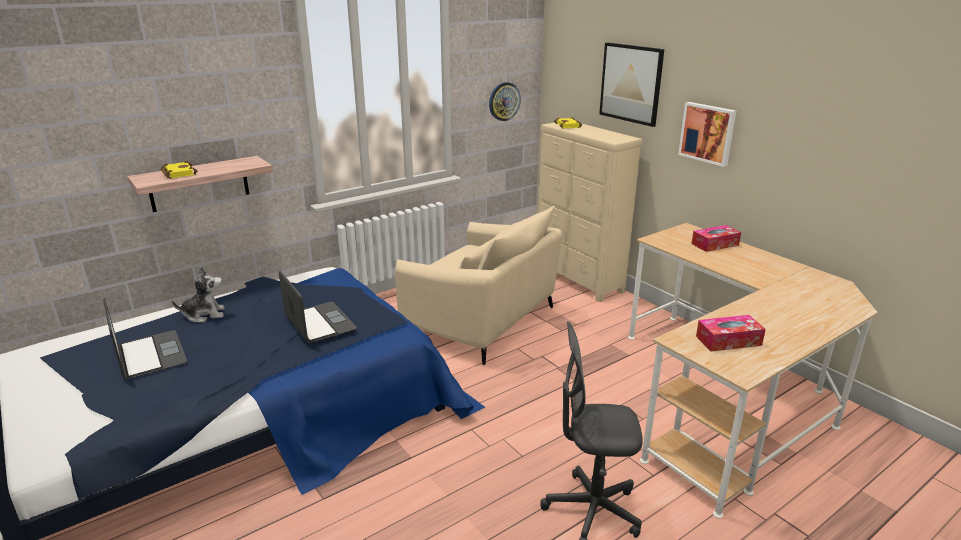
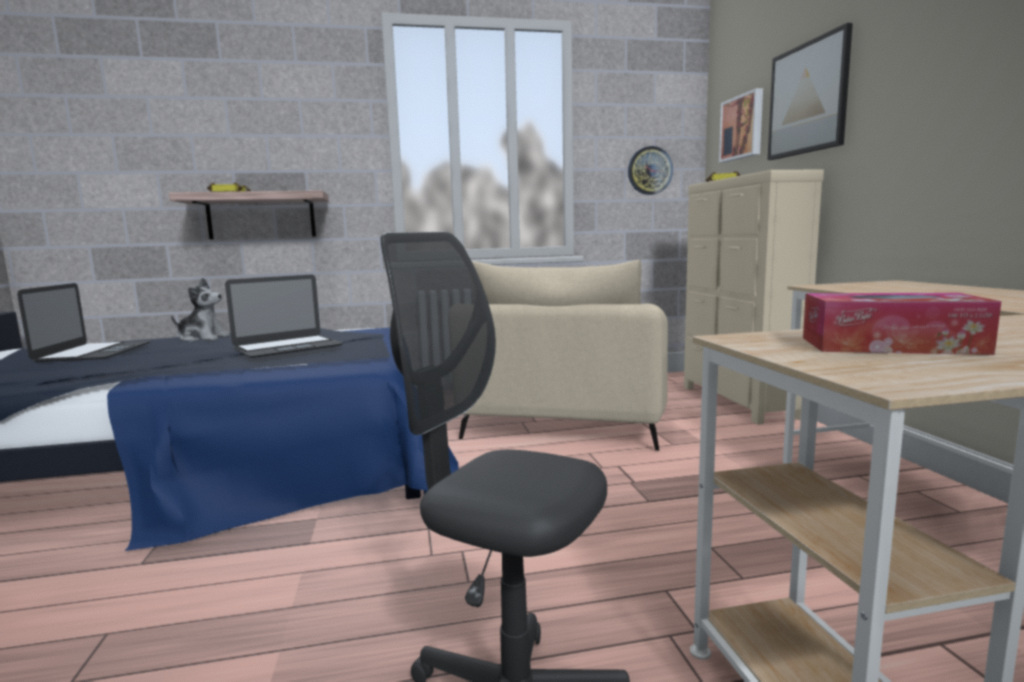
camera: 25 degrees right, 15 degrees down
(319, 322) = (288, 347): laptop -> laptop turned 60 degrees clockwise
(481, 321) = (564, 422): beige armchair -> beige armchair turned 45 degrees clockwise
(708, 133) = (929, 117): picture -> picture (743, 127)
(715, 244) = (942, 289): tissue box -> none

